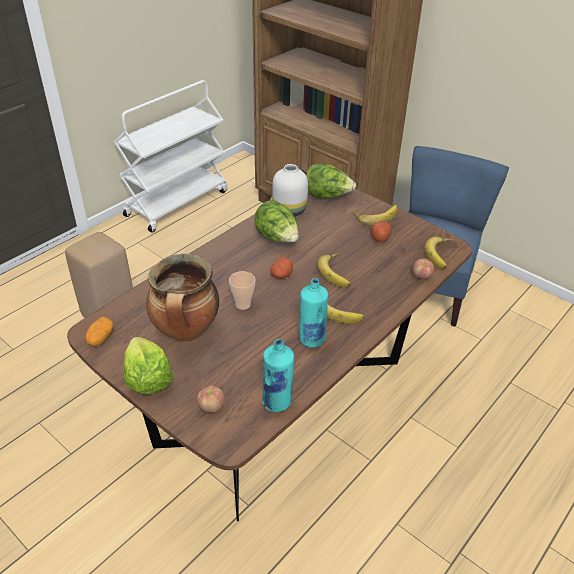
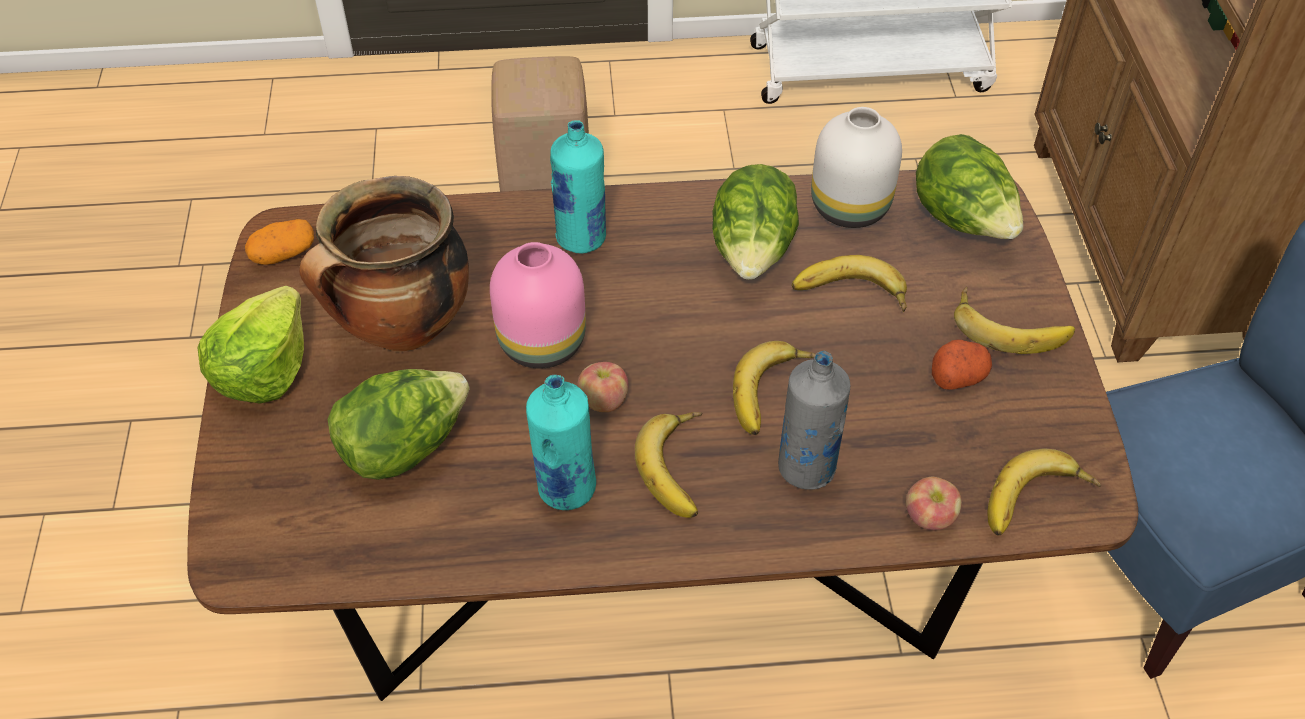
camera: 45 degrees right, 10 degrees up
(211, 407) = (286, 483): apple -> apple (603, 400)
(239, 365) = (404, 447): none -> lettuce
(243, 304) = (539, 342): cup -> pink vase
(277, 402) = (379, 554): turquoise bottle -> turquoise bottle (581, 238)
(281, 275) = (670, 330): potato -> none
(322, 233) = (849, 295): none -> banana
(373, 285) = (806, 467): none -> grey bottle

